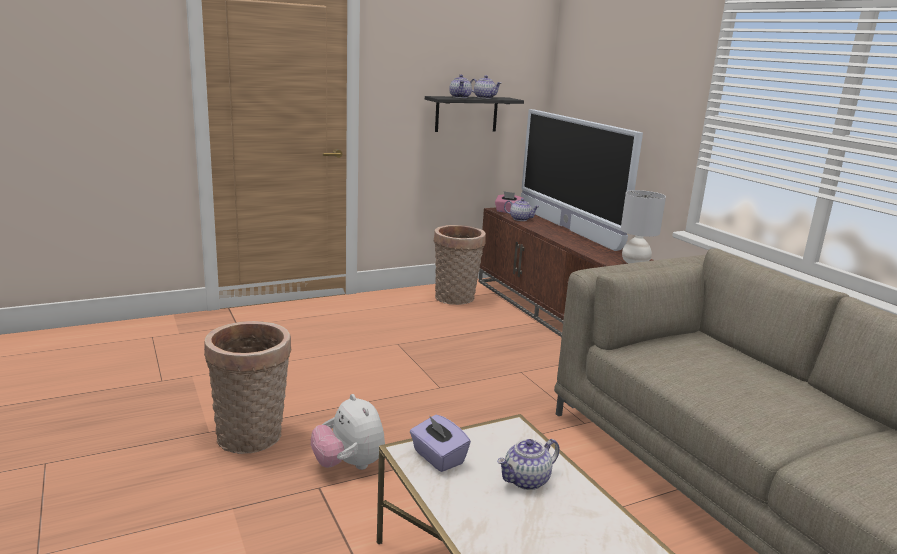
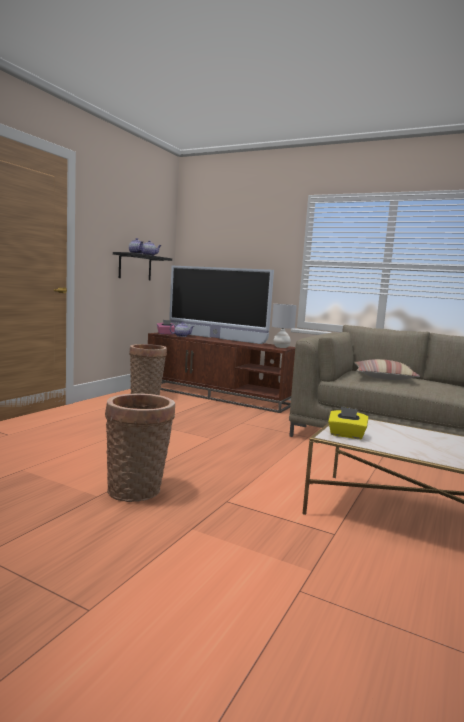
camera: 35 degrees left, 10 degrees down
(349, 465) = (224, 486): plush toy -> none
(437, 457) = (346, 435): purple tissue box -> yellow tissue box
(526, 480) = (398, 433): teapot -> none
(712, 362) = (383, 377): none -> pillow

